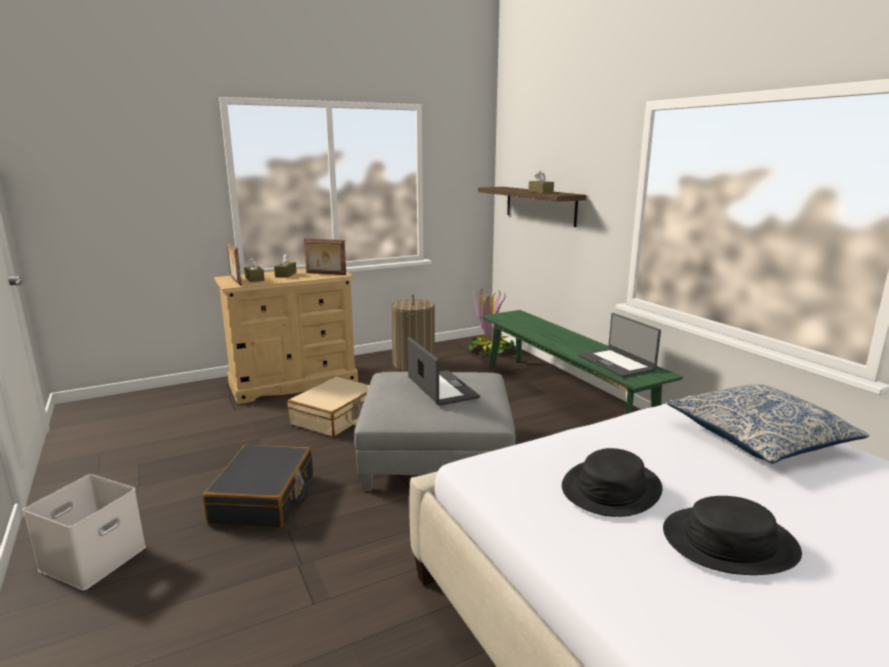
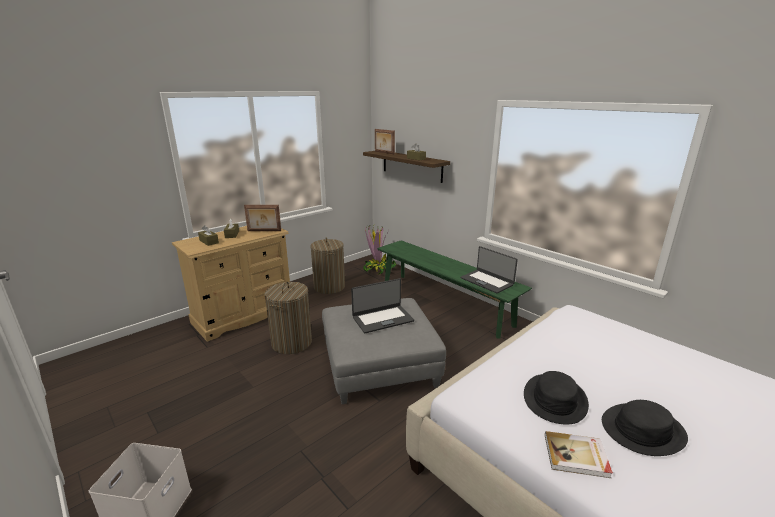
camera: 15 degrees left, 5 degrees up
(235, 281) = (194, 246): picture frame -> picture frame (384, 152)
(264, 499) = (269, 425): black suitcase -> none
(336, 417) = (291, 342): beige suitcase -> laundry basket
(441, 388) = (382, 319): laptop -> laptop turned 105 degrees clockwise
(598, 553) = (576, 456): none -> book
(759, 437) = (614, 340): pillow -> none

